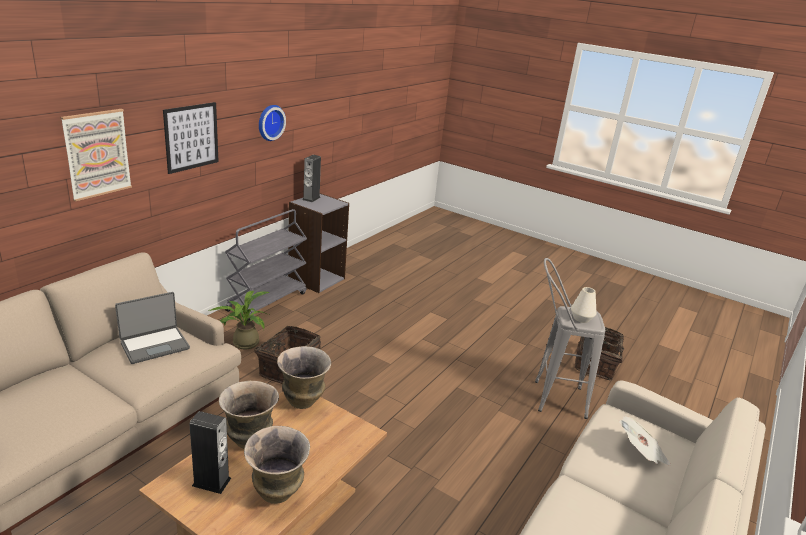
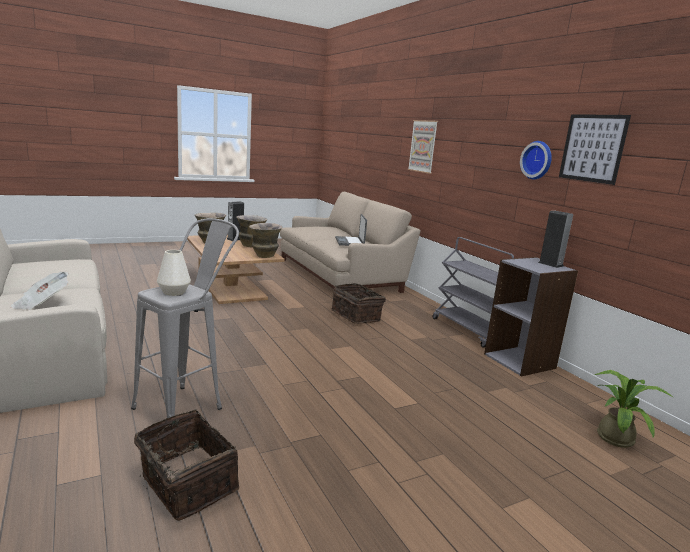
camera: 120 degrees right, 10 degrees down
(191, 137) = (470, 152): picture -> picture (592, 148)
(242, 342) = (403, 311): potted plant -> potted plant (615, 436)

